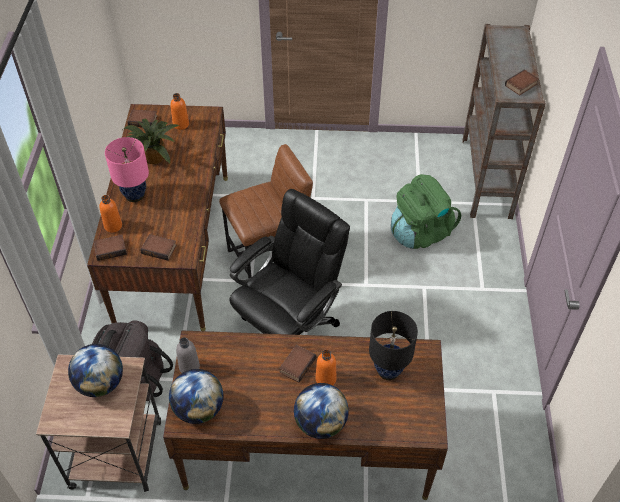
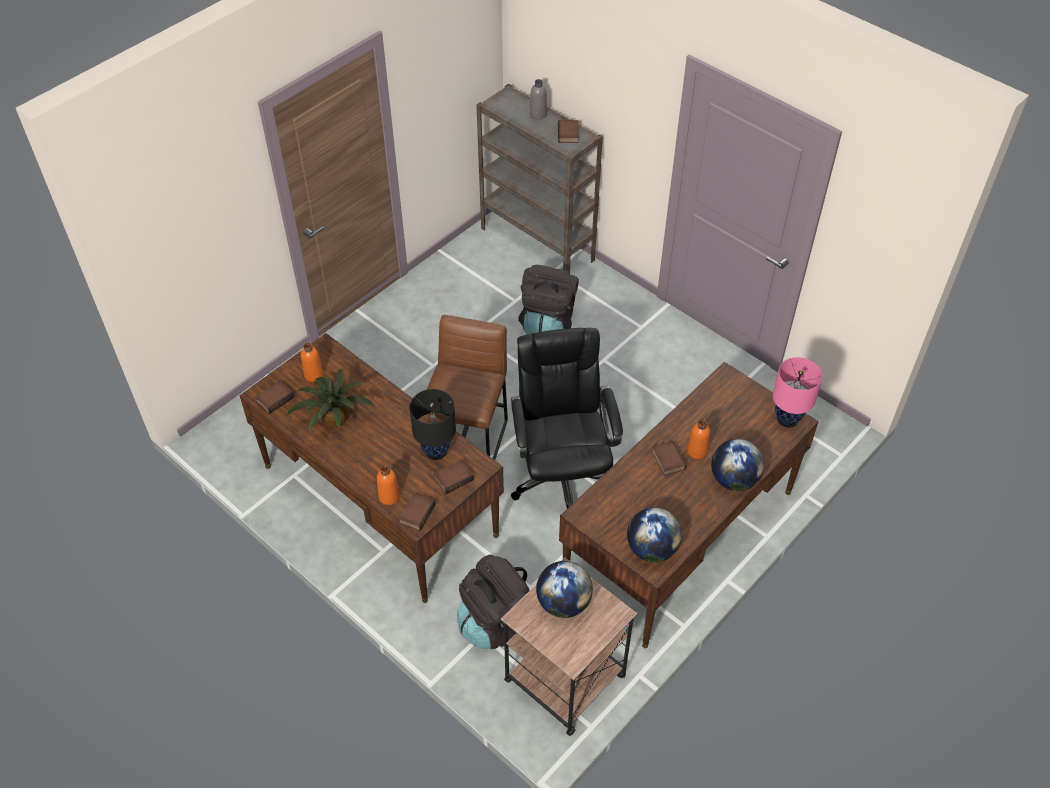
camera: 50 degrees left, 0 degrees up
(134, 195) = (367, 459): pink table lamp -> pink table lamp (787, 419)
(189, 367) = (604, 531): grey bottle -> grey bottle (538, 114)
(388, 370) = (723, 409): black table lamp -> black table lamp (436, 451)
(420, 232) = (548, 323): green backpack -> black backpack

